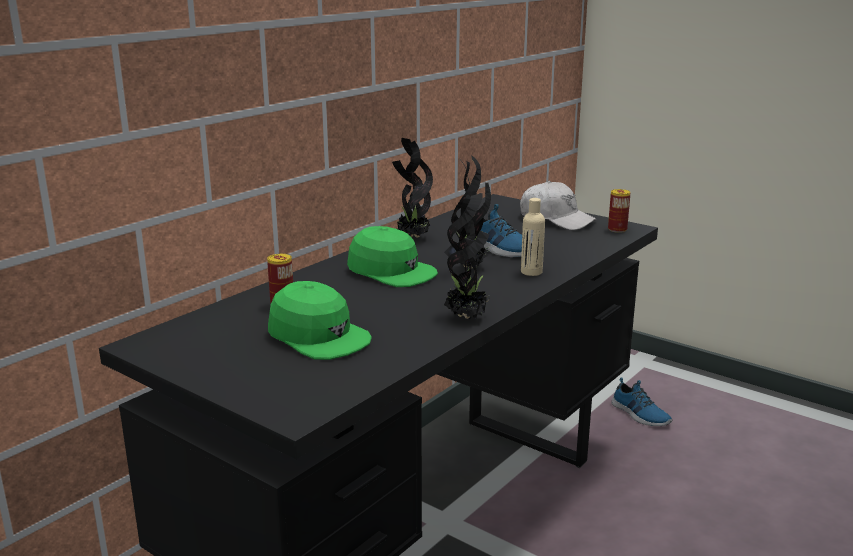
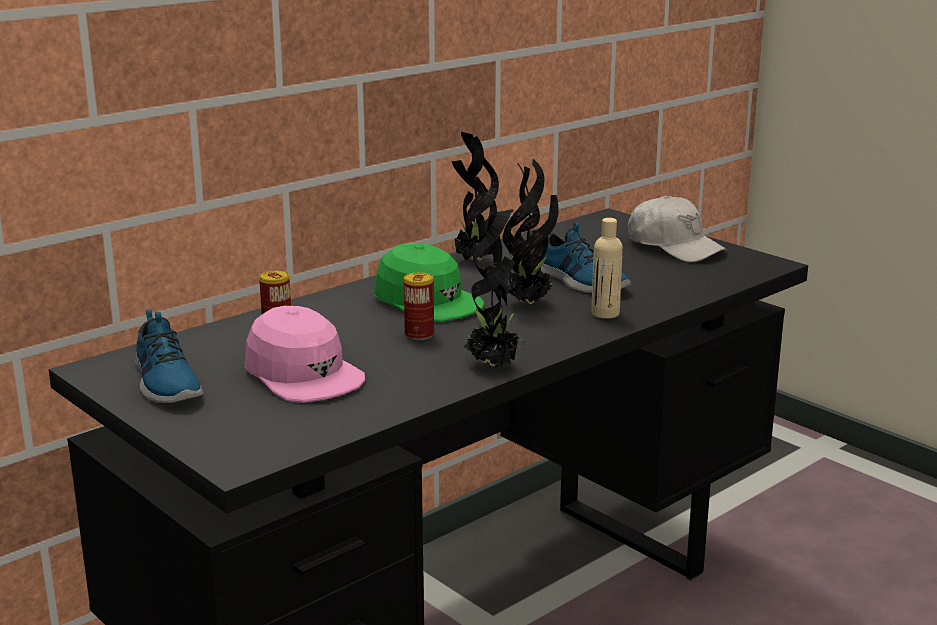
camera: 10 degrees right, 0 degrees up
(318, 337) = (303, 375): green cap -> pink cap
(617, 229) = (750, 265): can -> can (419, 335)
(639, 414) = (796, 519): shoe -> shoe (165, 383)

